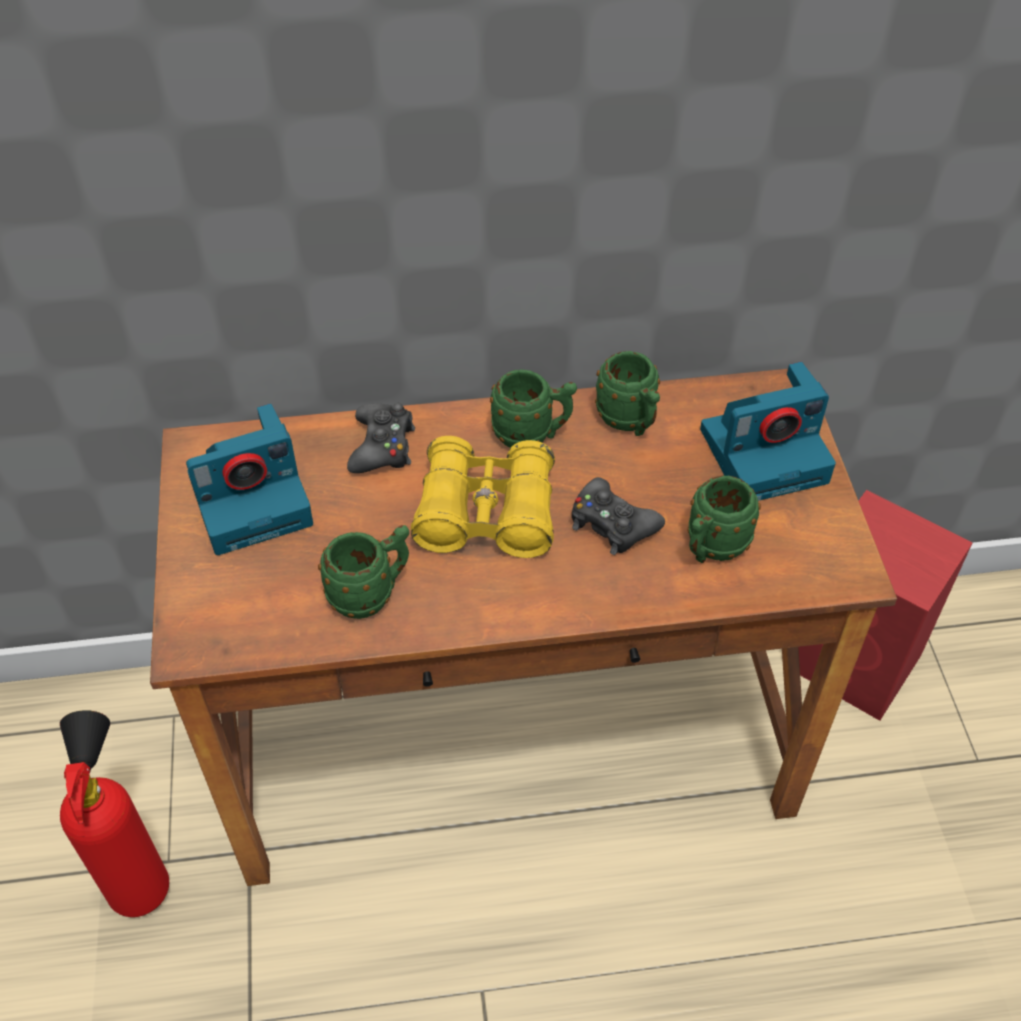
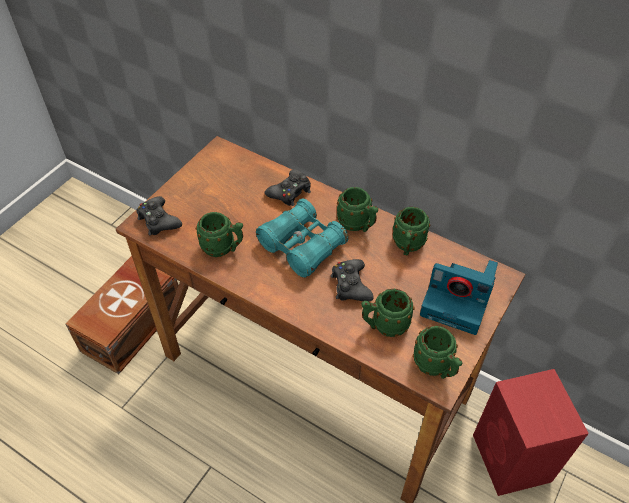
camera: 40 degrees right, 0 degrees up
(140, 877) = (134, 325): fire extinguisher -> brown storage box
(215, 621) = (158, 221): none -> black game controller
(253, 499) = (220, 183): camera -> none
(486, 514) = (302, 246): yellow binoculars -> turquoise binoculars
(827, 557) = (436, 367): none -> green mug

